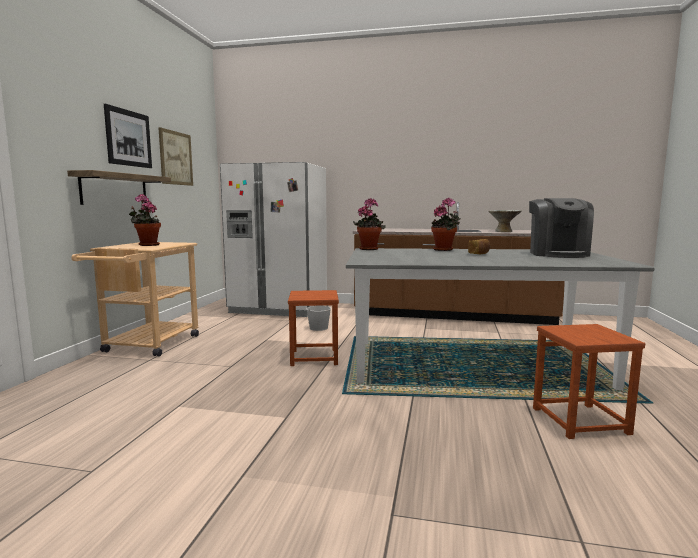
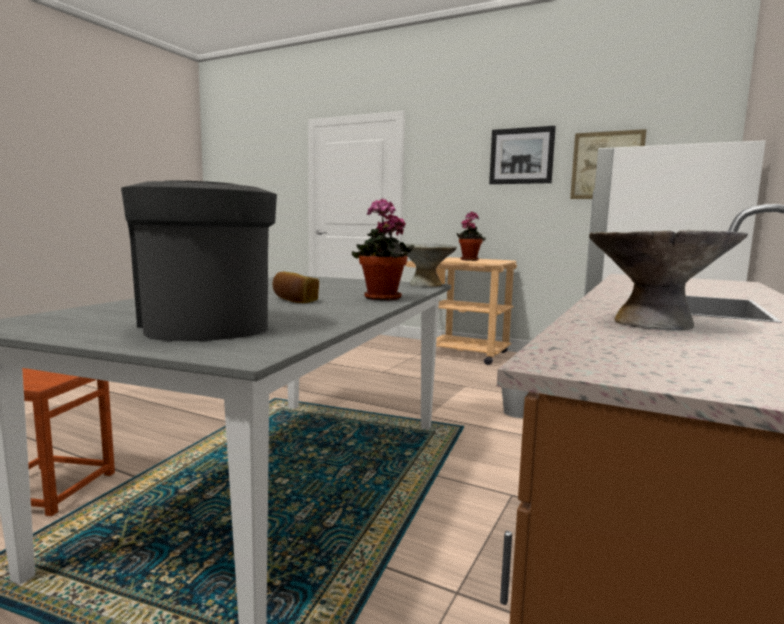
camera: 105 degrees right, 0 degrees up
(115, 189) = (493, 208): shelf -> none
(313, 357) = (386, 399): brown stool -> none
(369, 249) = (425, 285): potted plant -> grey bowl
(557, 254) = (205, 325): coffee machine -> coffee machine turned 45 degrees clockwise

